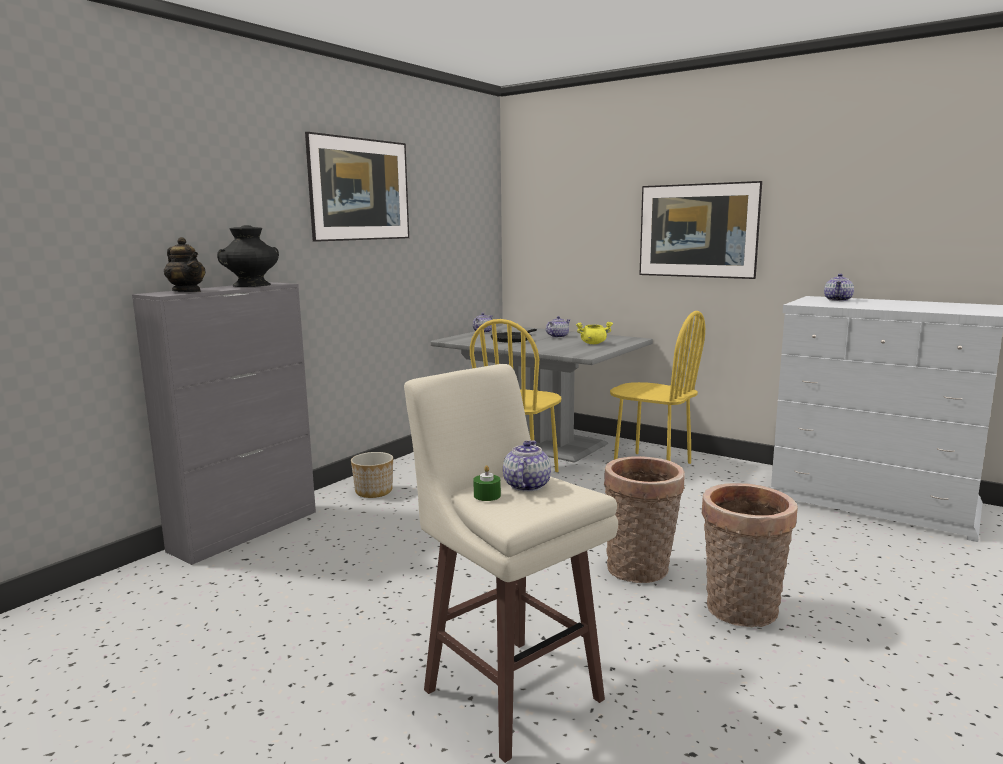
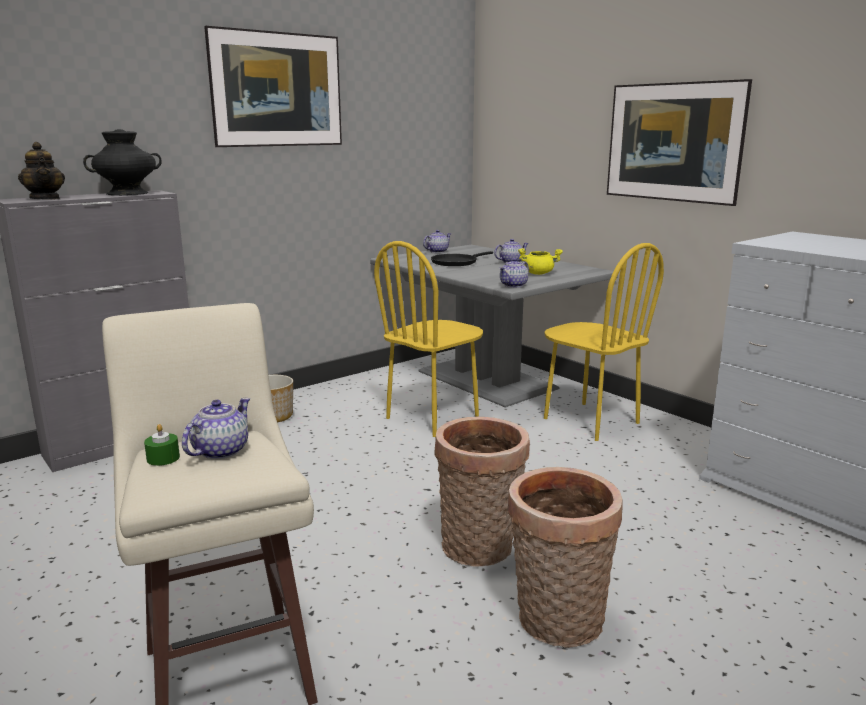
camera: 15 degrees right, 5 degrees up
(838, 300) = (821, 240): teapot -> teapot (514, 285)

